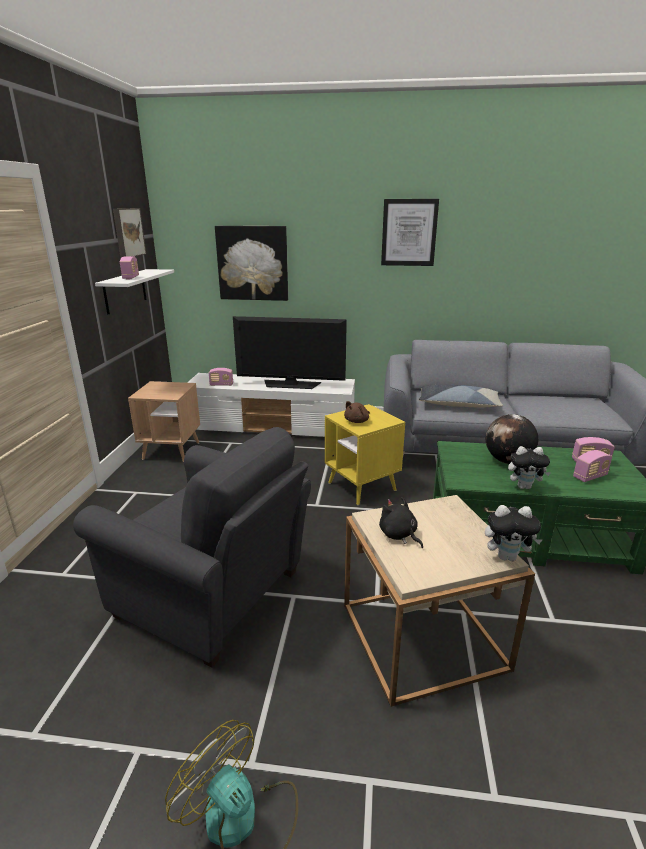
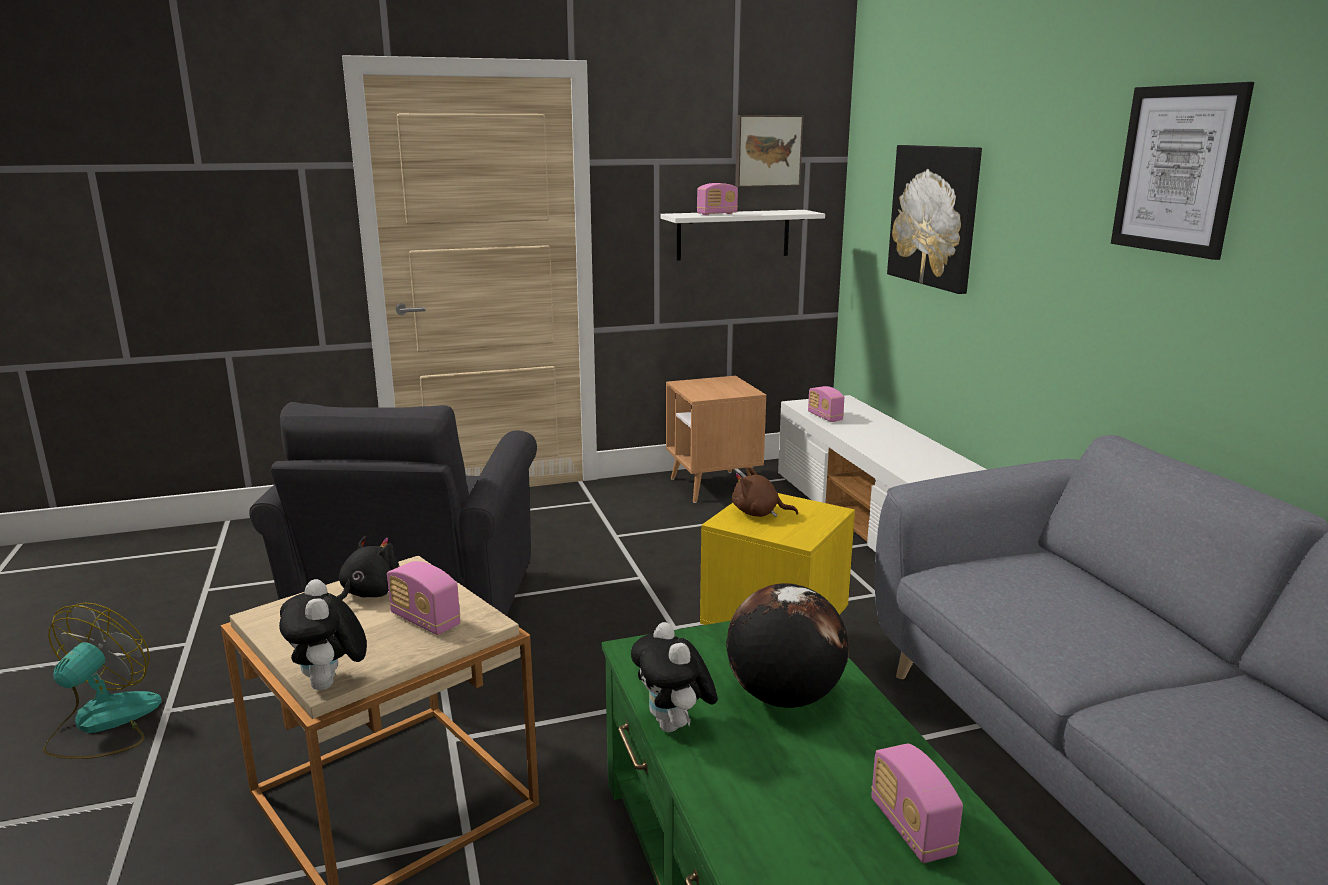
camera: 65 degrees right, 5 degrees down
(291, 384) = (904, 454): television -> none
(458, 404) = (1025, 602): pillow -> none
(590, 476) = (812, 826): radio -> radio (425, 620)

